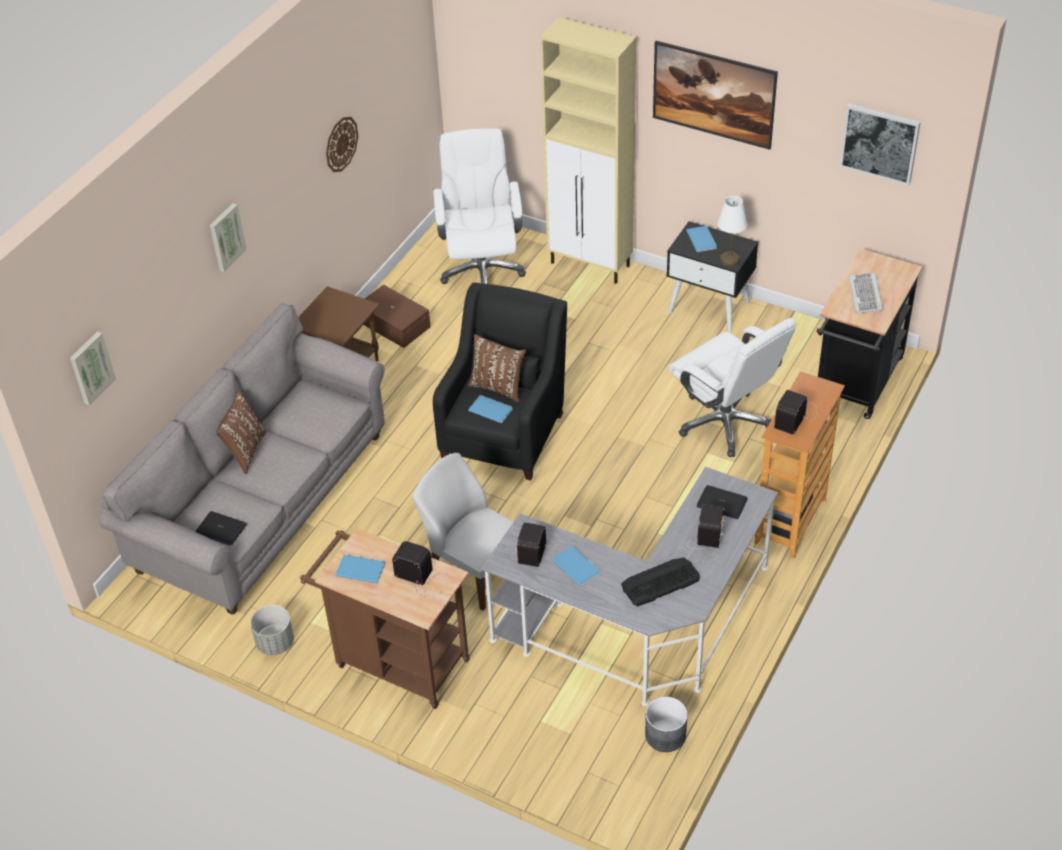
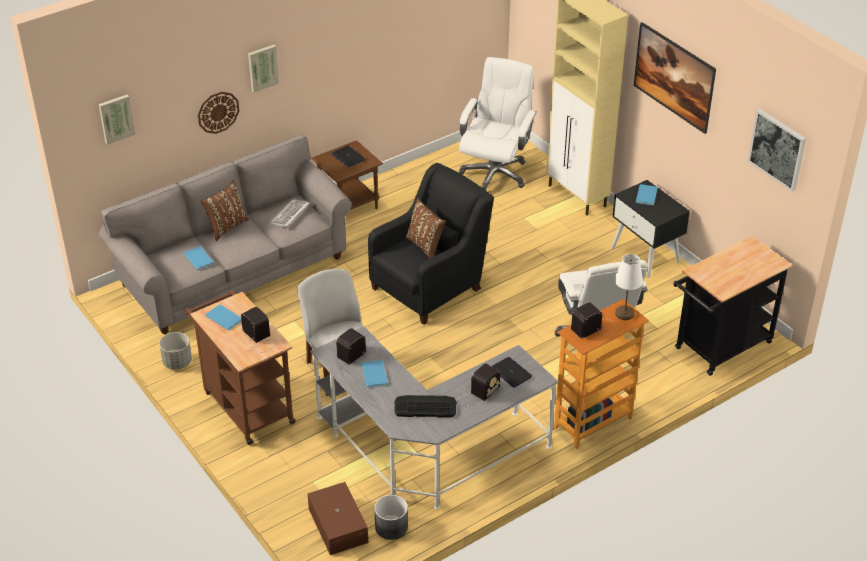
camera: 25 degrees right, 5 degrees down
(221, 529) = (174, 268): laptop -> laptop (348, 157)
(341, 144) = (393, 35): wall clock -> wall clock (218, 112)
(394, 323) = (406, 189): brown storage box -> brown storage box (339, 525)
(490, 409) = (408, 258): blue book -> blue book (199, 258)
(729, 259) = (657, 215): white table lamp -> white table lamp (624, 313)
(866, 295) = (729, 269): keyboard -> keyboard (290, 215)

